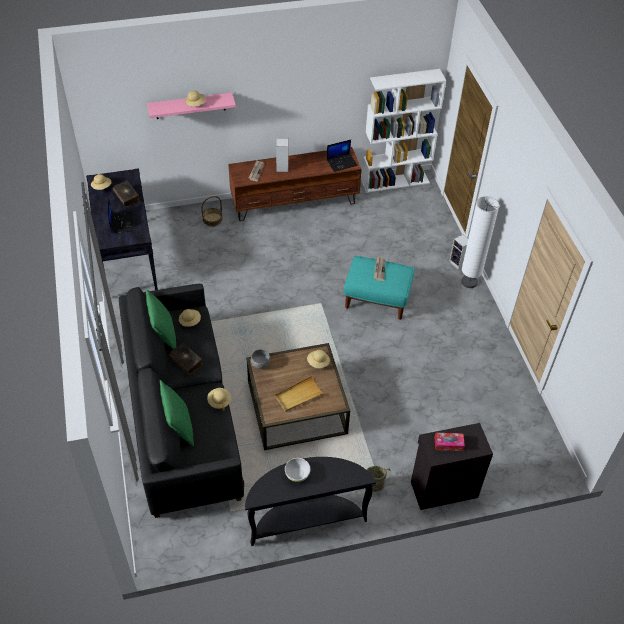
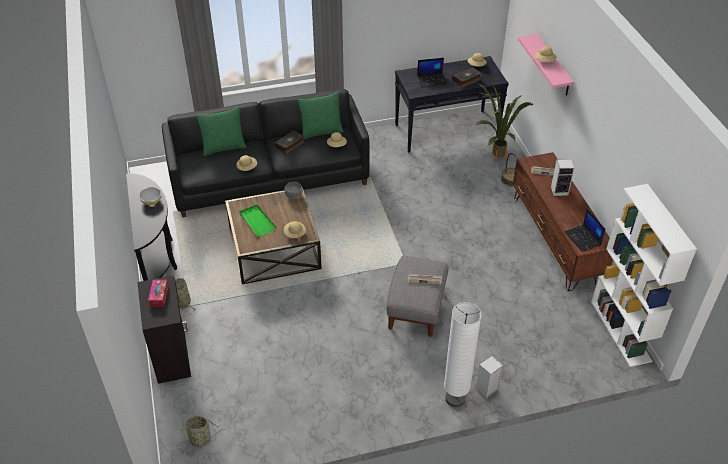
camera: 90 degrees right, 5 degrees down
(177, 228) = (493, 157): none -> potted plant
(298, 395) = (257, 221): beige tray -> green tray
(377, 300) = (416, 309): turquoise ottoman -> grey ottoman
(534, 454) = (202, 440): none -> basket

